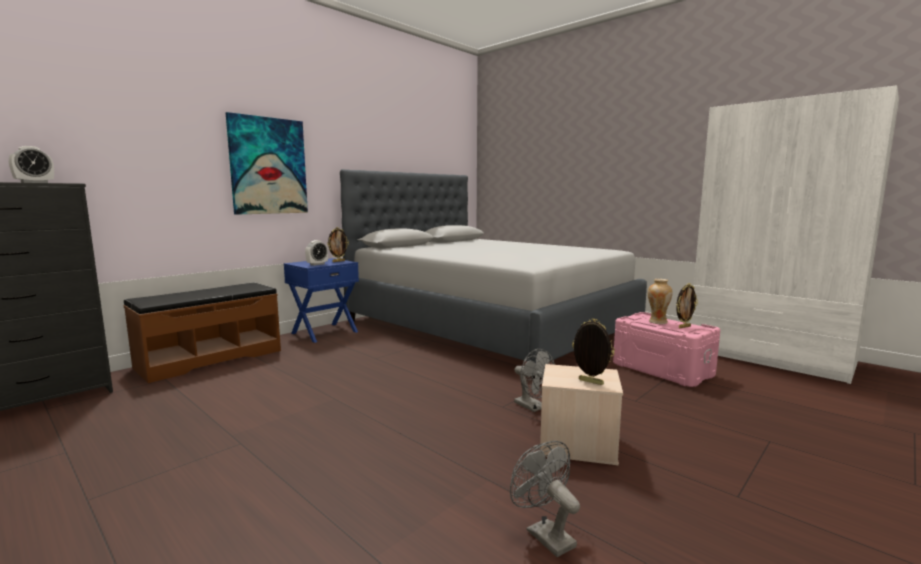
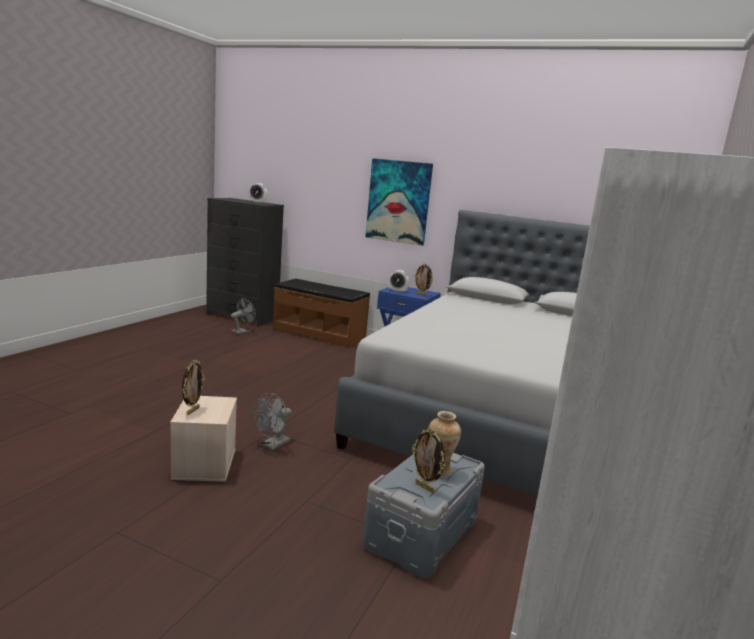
camera: 70 degrees right, 5 degrees up
(544, 534) = (91, 449): grey fan -> grey fan (242, 331)
(662, 369) = (423, 533): pink storage box -> grey storage box

